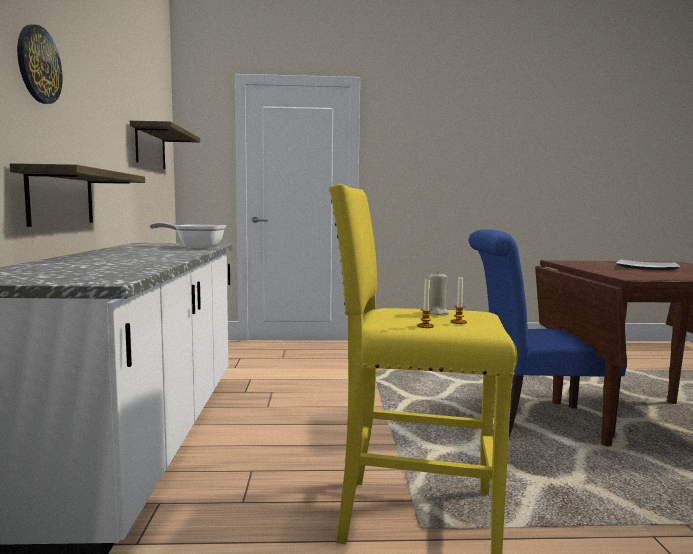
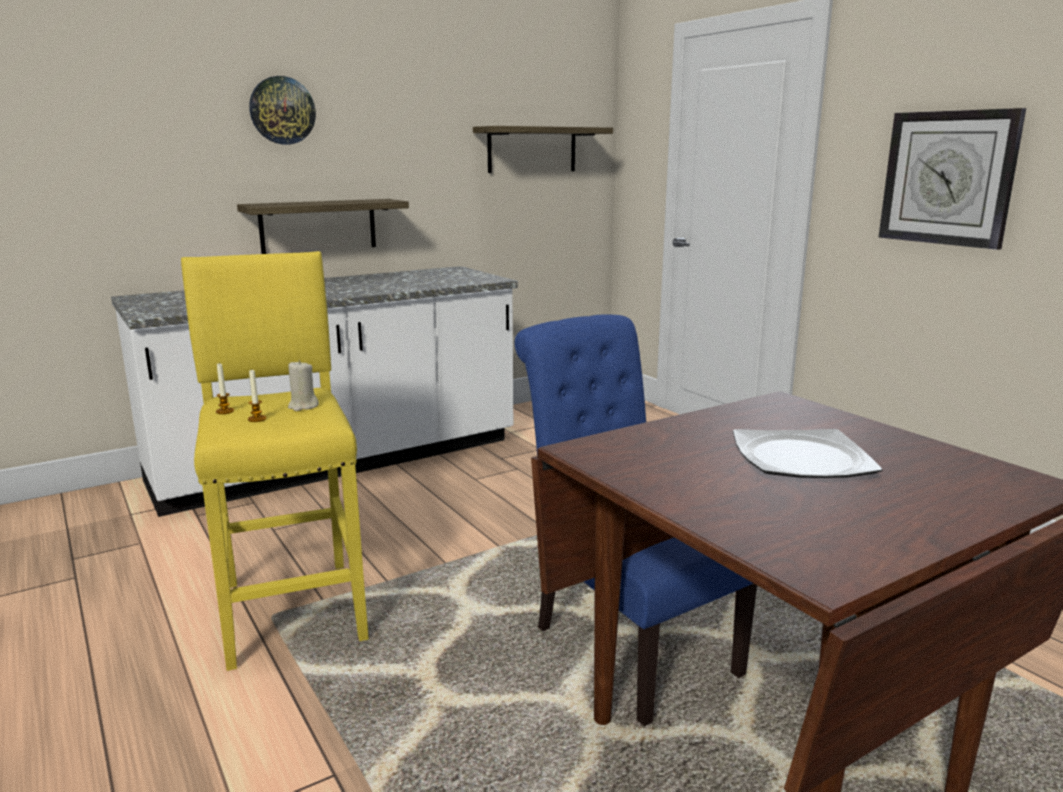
camera: 60 degrees right, 10 degrees up
(196, 247) = (443, 282): frying pan -> none
(438, 174) = (948, 178): none -> wall clock

